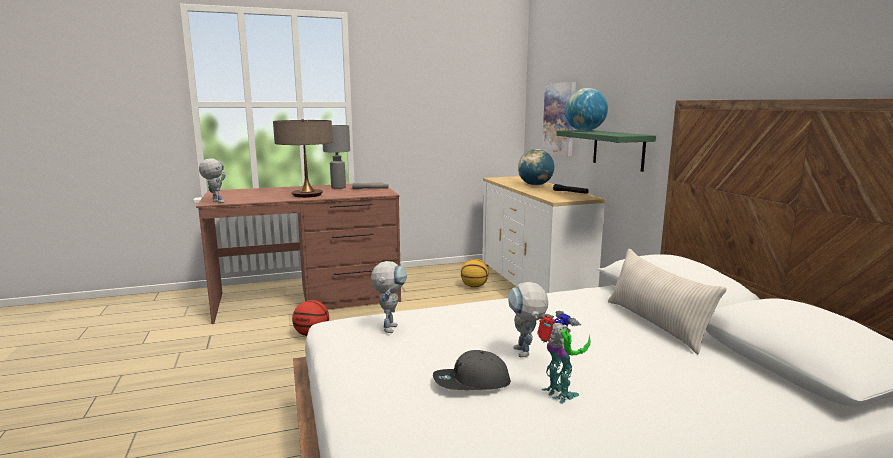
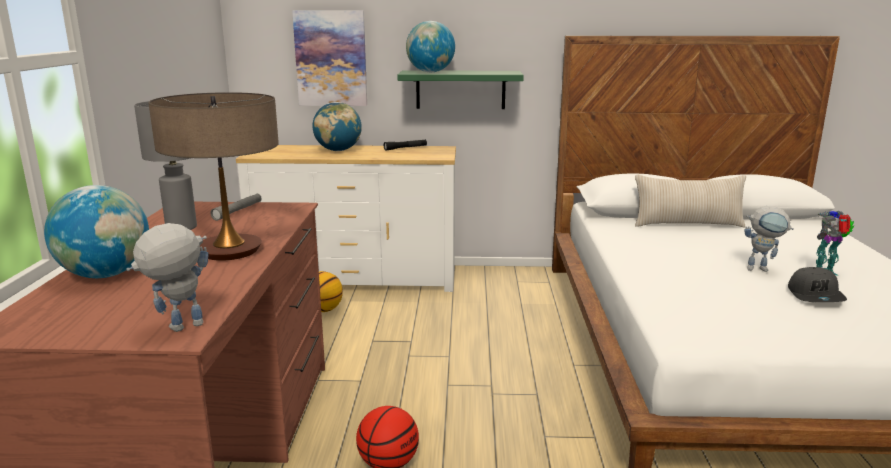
camera: 70 degrees left, 5 degrees up
(273, 190) = (106, 275): none -> globe
(390, 326) = (703, 308): toy robot -> none

